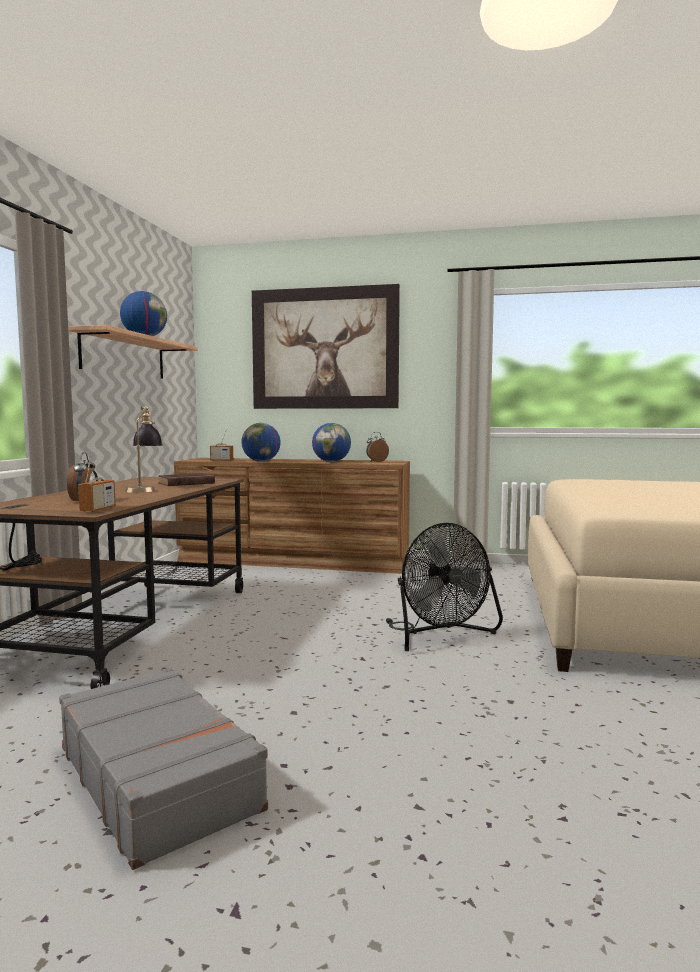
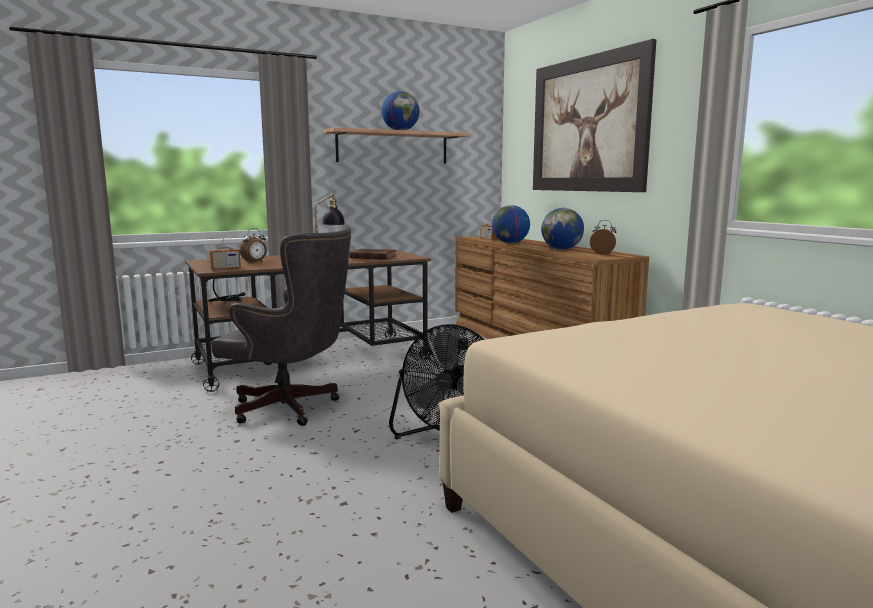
camera: 50 degrees right, 5 degrees up
(158, 777) = (123, 438): grey suitcase -> none
(252, 668) = (291, 408): none -> grey office chair

